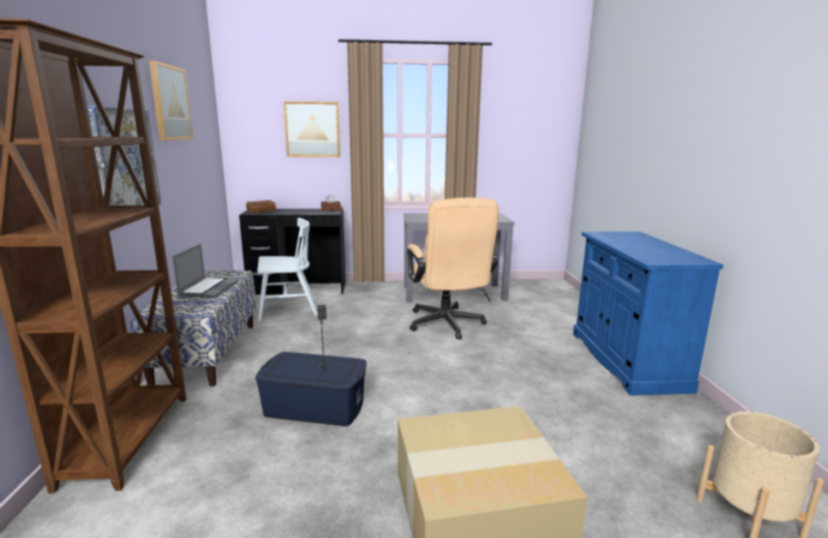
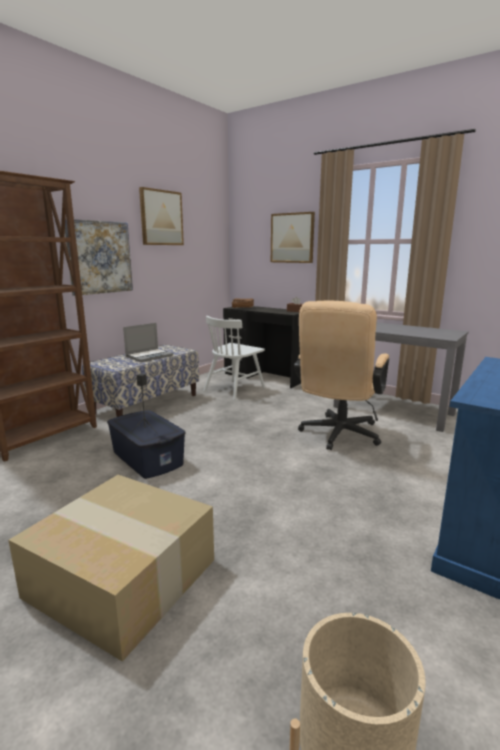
camera: 40 degrees right, 0 degrees up
(287, 309) = (234, 389): white chair -> white chair turned 105 degrees clockwise

